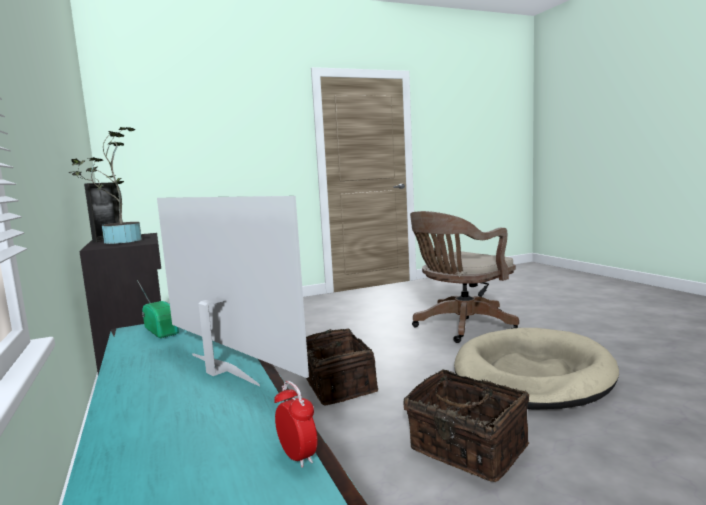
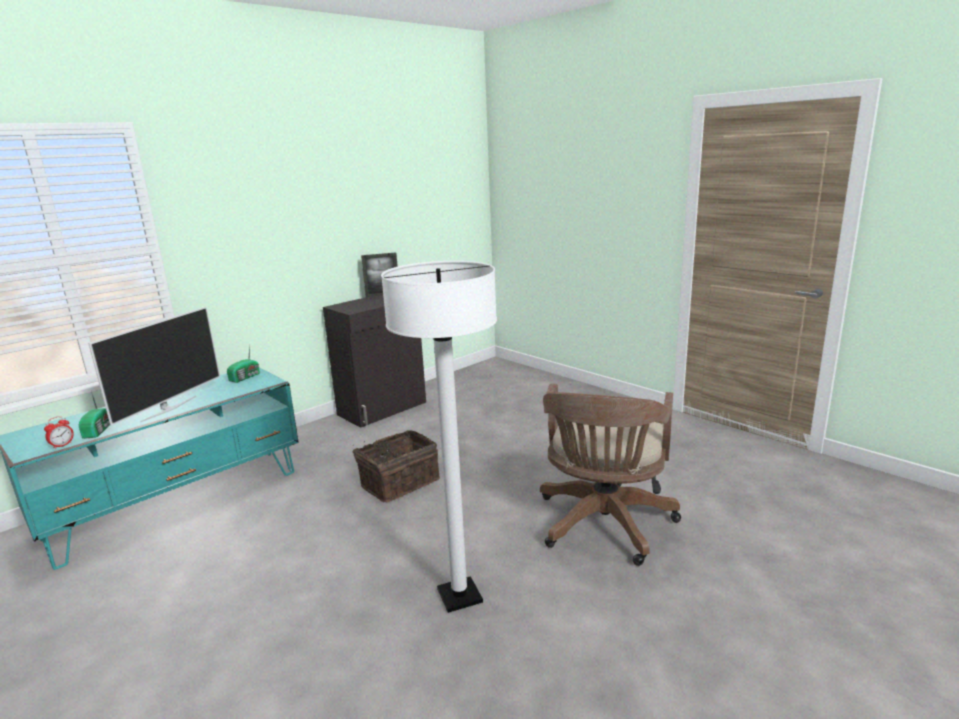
camera: 70 degrees right, 10 degrees up
(118, 241) = (364, 303): potted plant -> none
(250, 423) = (99, 430): none -> radio
(461, 327) = (603, 526): brown office chair -> brown office chair turned 105 degrees counterclockwise
(466, 449) = (293, 565): basket -> none
(532, 374) = (459, 596): beige dog bed -> white floor lamp

